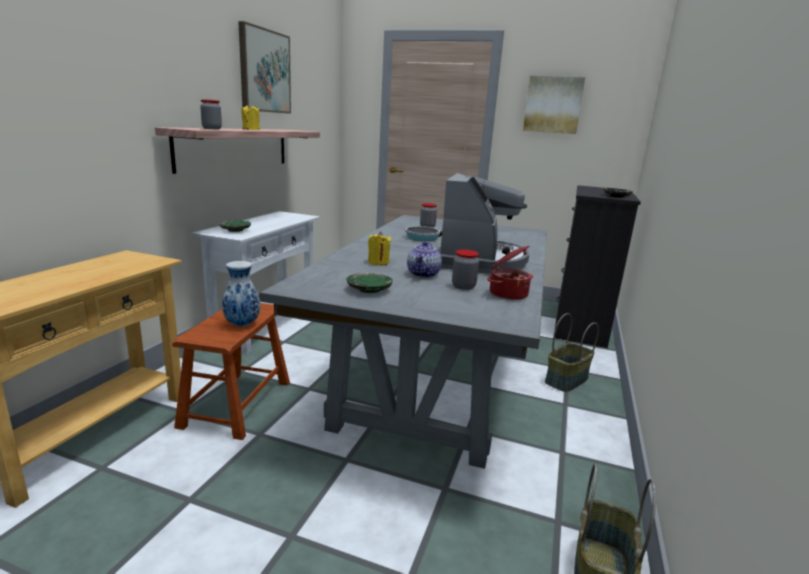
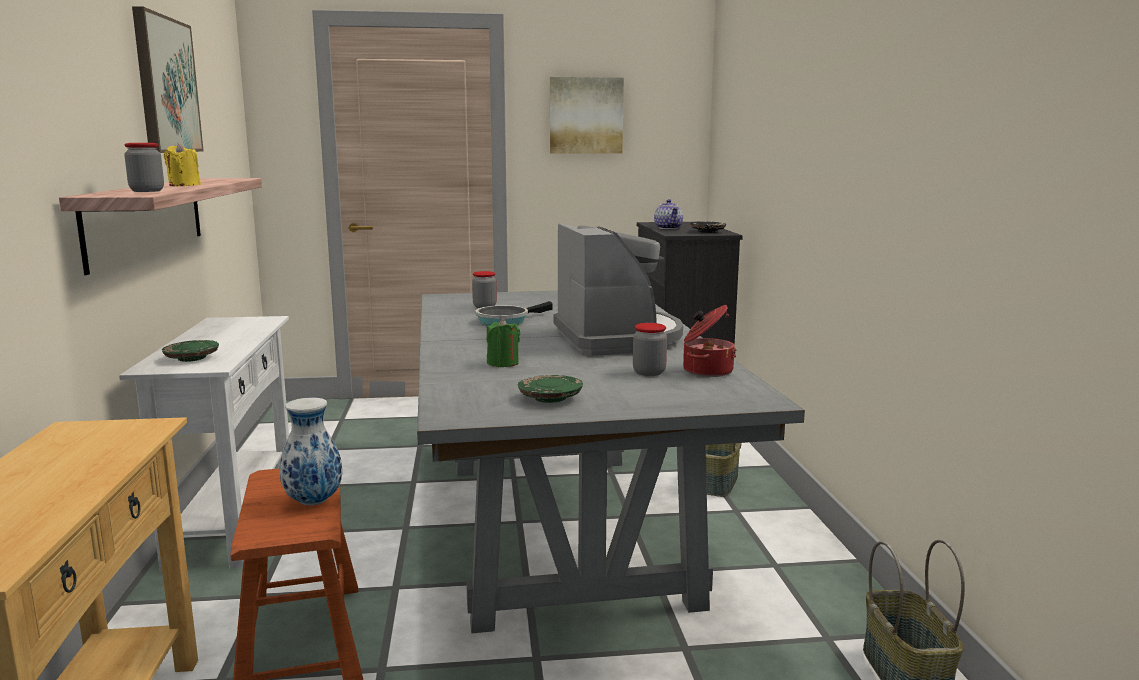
camera: 25 degrees left, 5 degrees down
(378, 262) = (503, 363): yellow candle -> green candle
(424, 275) = (583, 368): teapot -> teapot (669, 228)

